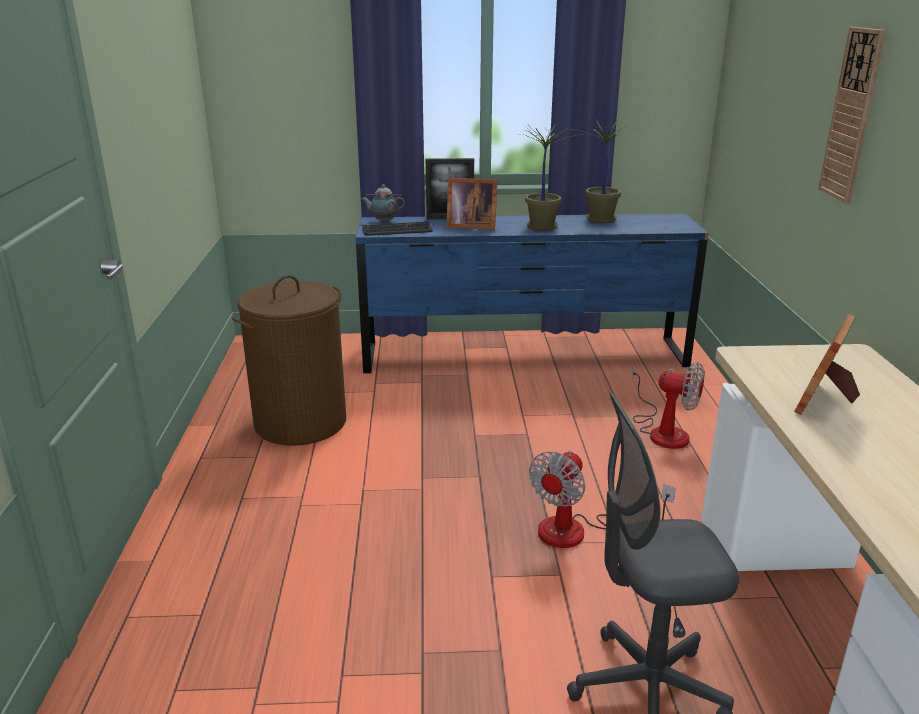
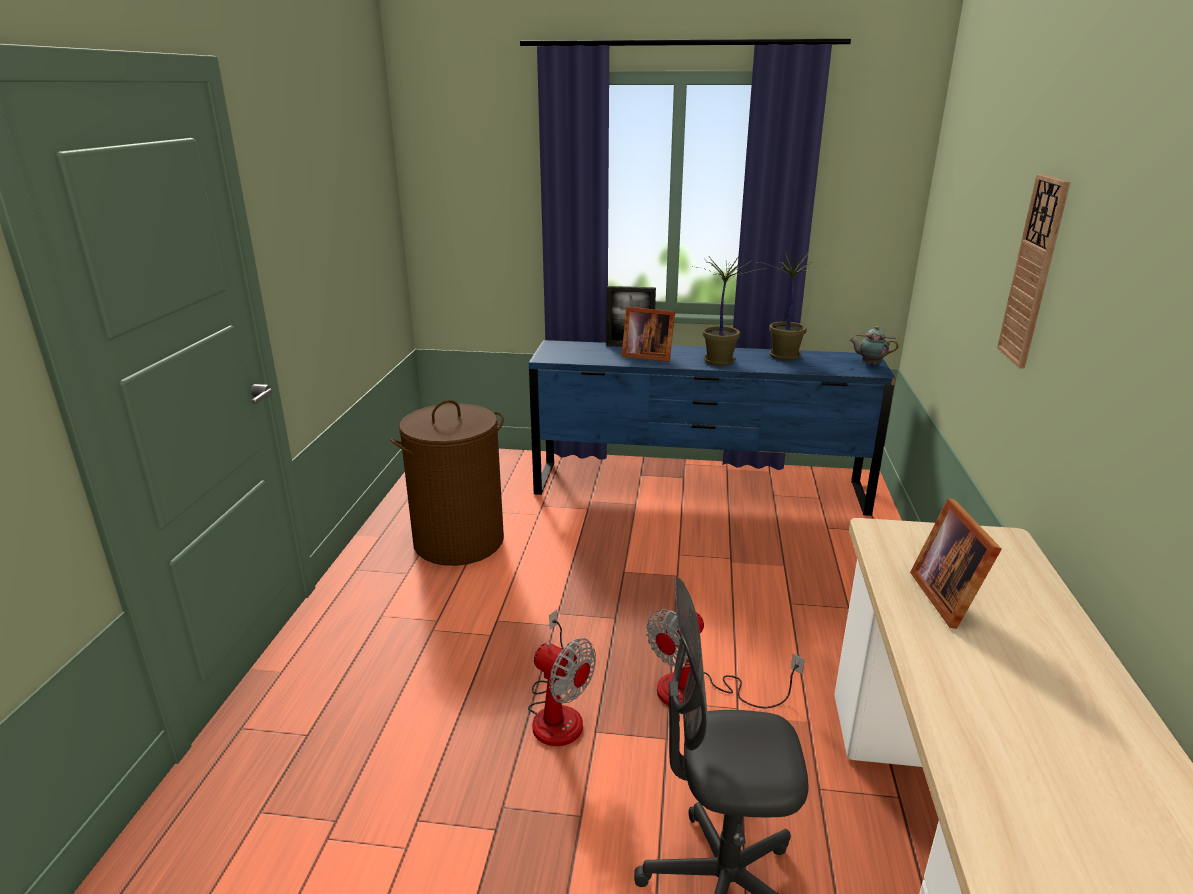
camera: 10 degrees right, 0 degrees up
(383, 221) = (562, 346): teapot -> teapot (869, 364)
(397, 230) = (572, 357): keyboard -> none
(662, 431) = (821, 586): fan -> fan (557, 712)
(825, 400) = (949, 597): picture frame -> picture frame turned 45 degrees counterclockwise

